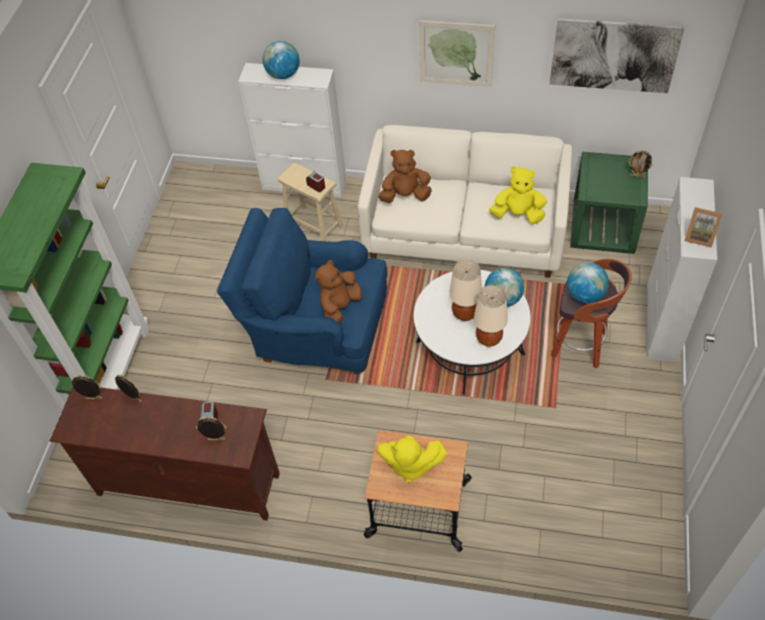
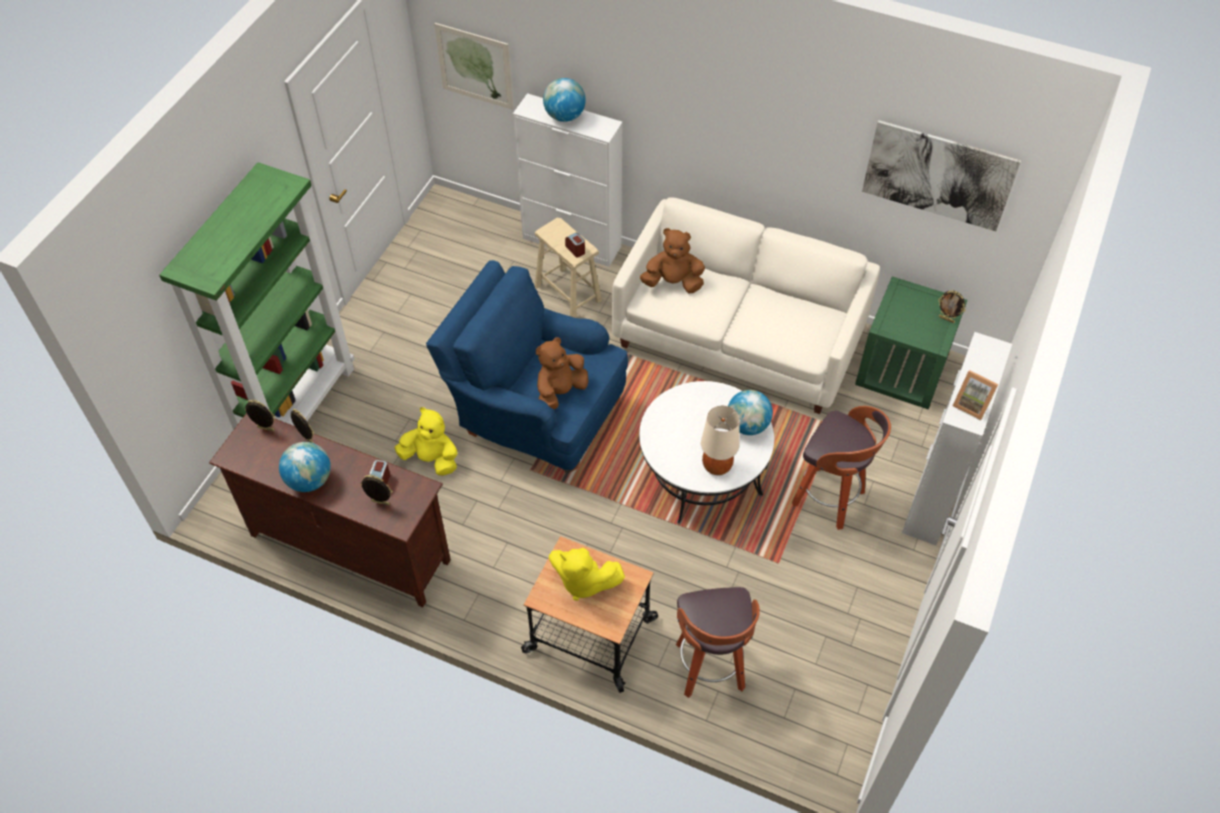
camera: 10 degrees right, 0 degrees up
(456, 54) = (761, 134): picture -> picture (475, 66)
(464, 314) = (698, 432): beige table lamp -> none
(518, 214) = (794, 333): yellow plush toy -> yellow plush toy (431, 459)
(528, 511) = (710, 668): none -> stool
(585, 295) = (836, 442): globe -> globe (309, 480)

